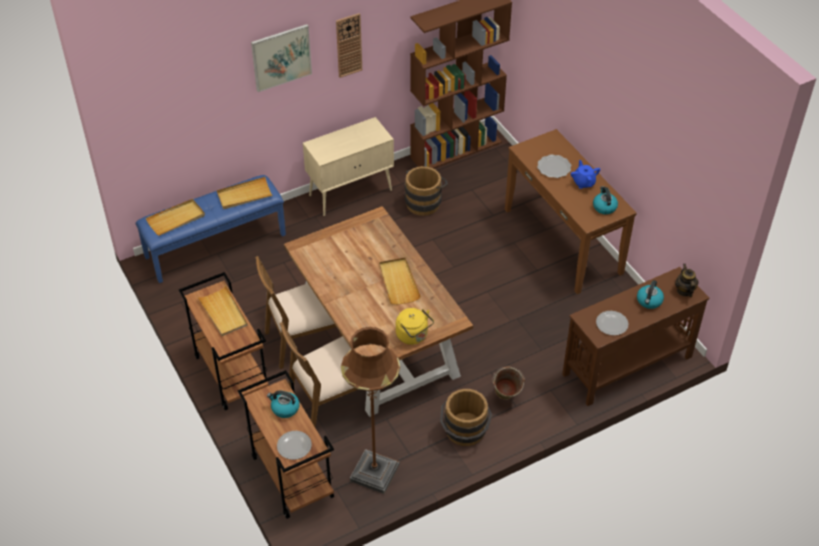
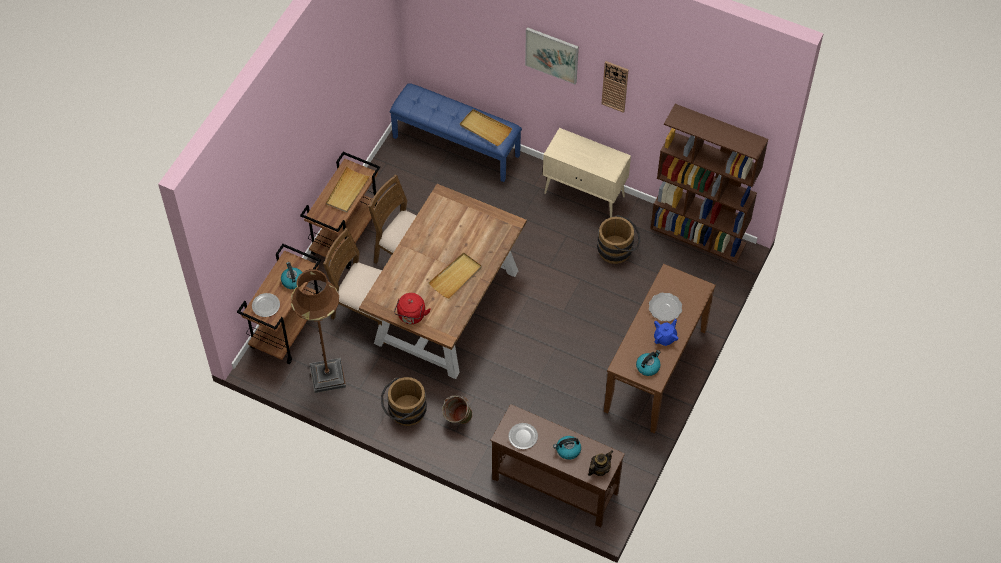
camera: 55 degrees right, 10 degrees up
(176, 219) = (426, 105): beige tray -> none
(413, 336) = (411, 316): yellow kettle -> red kettle

